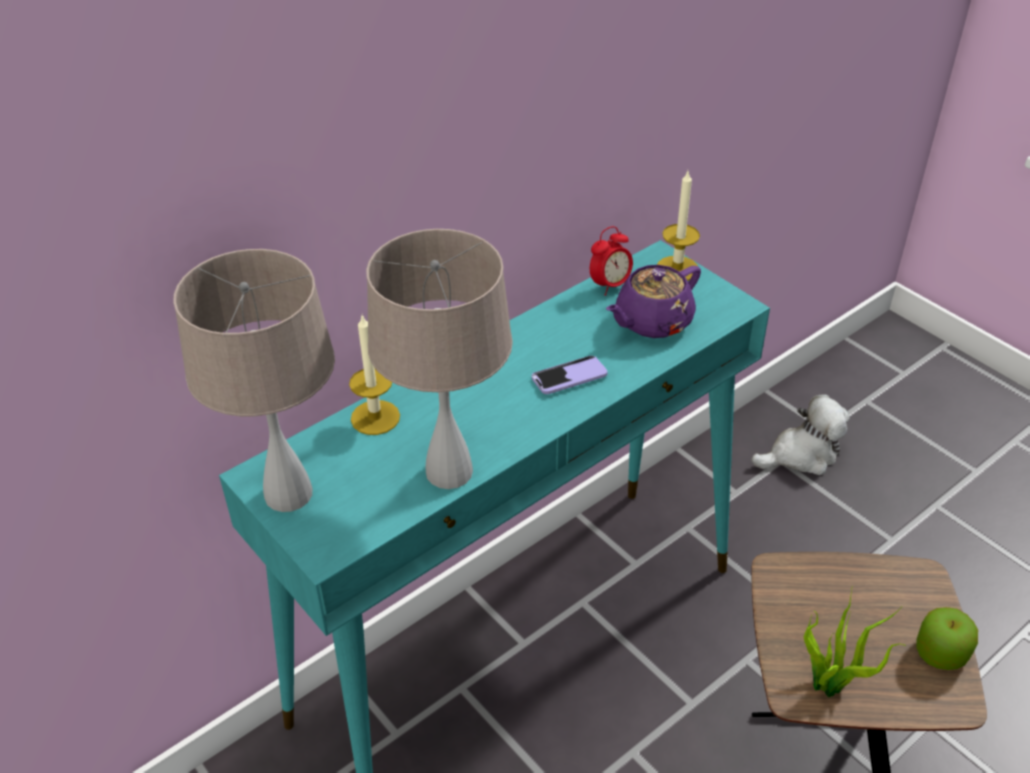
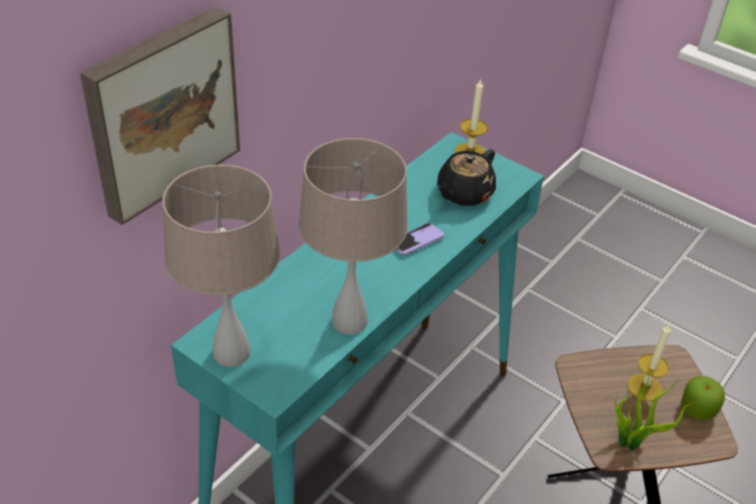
camera: 15 degrees left, 0 degrees up
(192, 175) = (161, 112): none -> picture
(375, 417) = (280, 286): candle -> candle (645, 387)
(610, 285) = (425, 169): alarm clock -> none
(652, 322) = (464, 193): purple teapot -> black teapot
(801, 455) = (540, 282): plush toy -> none

